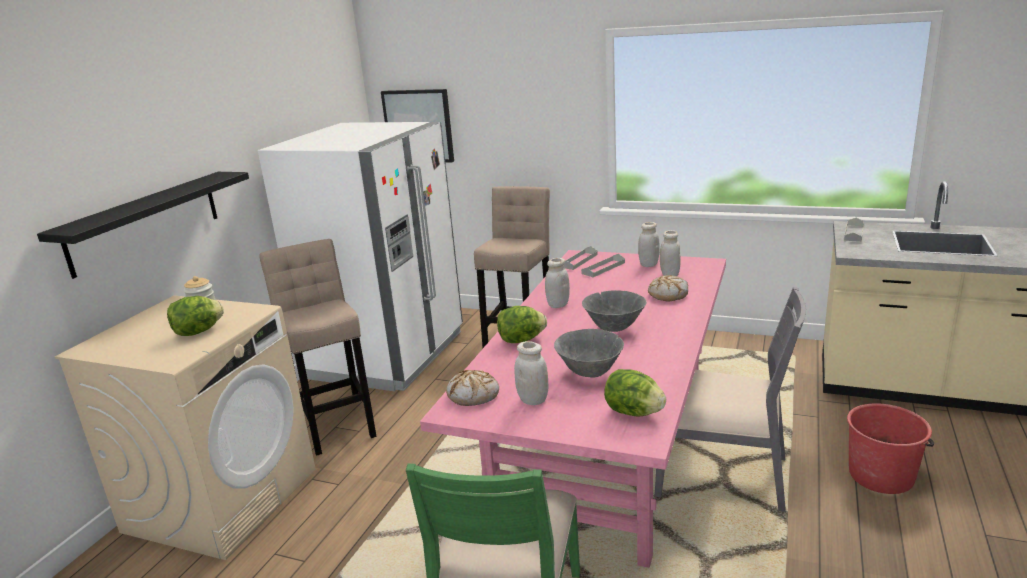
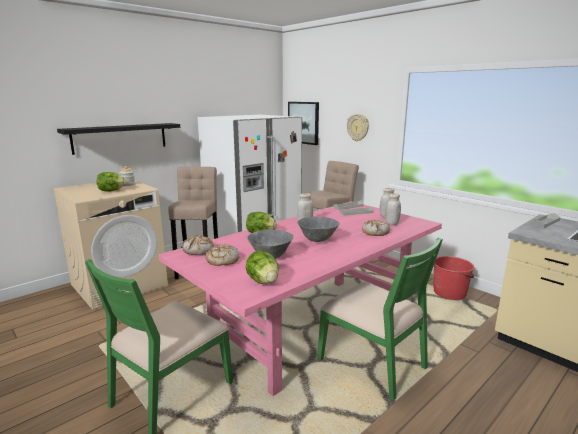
camera: 25 degrees right, 5 degrees down
(530, 126) = (358, 127): none -> wall clock
(533, 400) = (222, 260): white jar -> bread
(723, 475) = (373, 363): grey chair -> green chair
(881, 475) = (493, 406): red bucket -> red bucket (450, 293)

